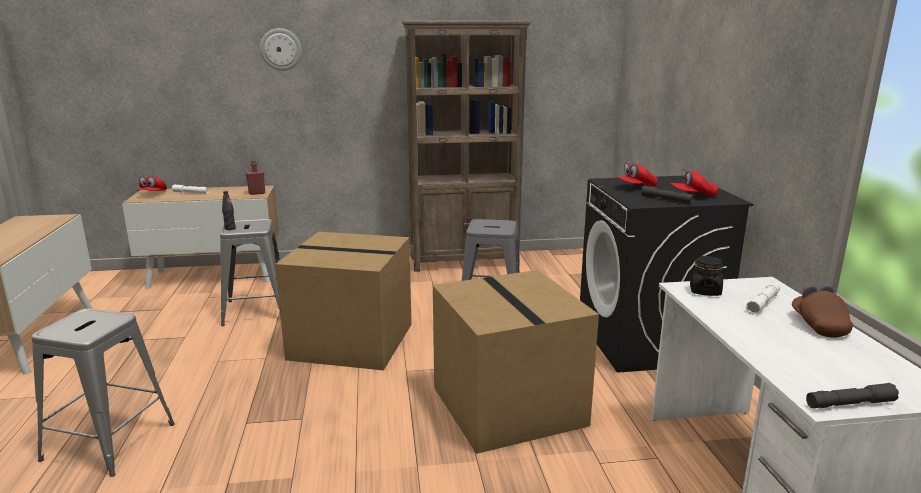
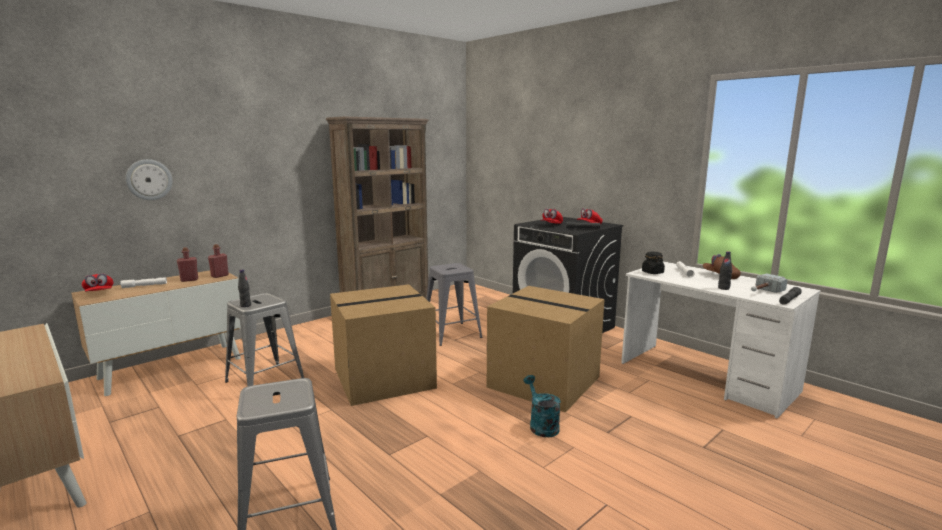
camera: 35 degrees left, 5 degrees down
(229, 193) = (189, 280): none -> red bottle
(281, 49) = (222, 141): wall clock -> wall clock (149, 179)
(425, 457) = (541, 425): none -> turquoise watering can
(767, 347) = (723, 288): none -> black bottle
(833, 374) = (763, 292): none -> hammer

